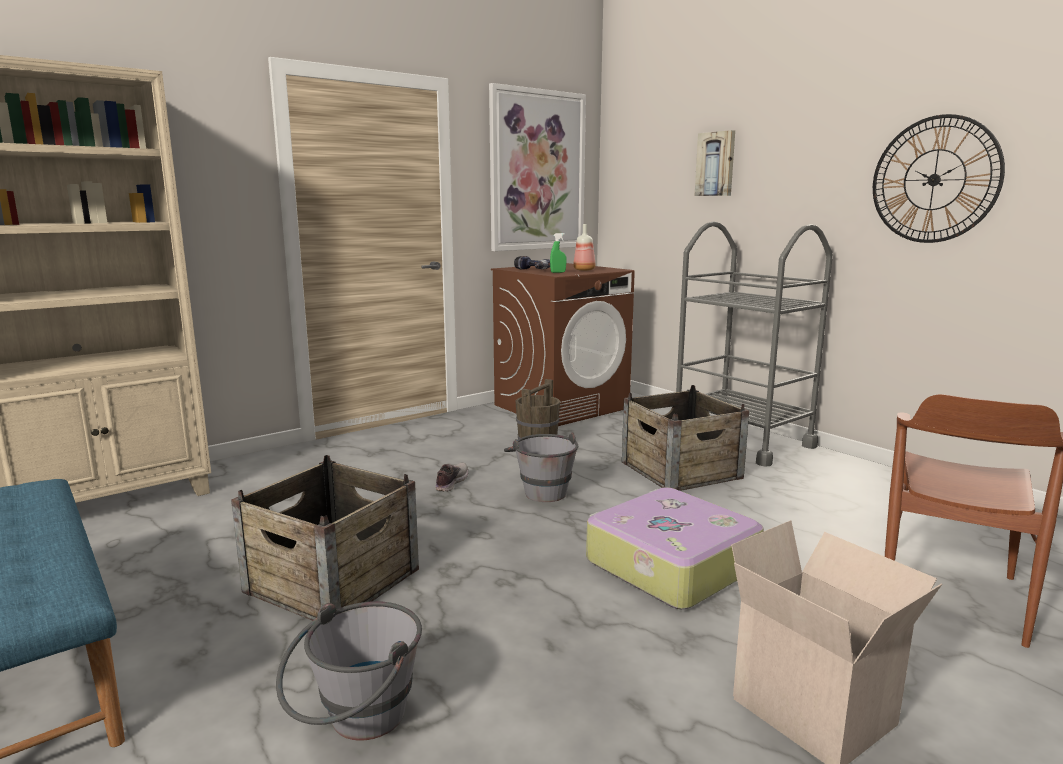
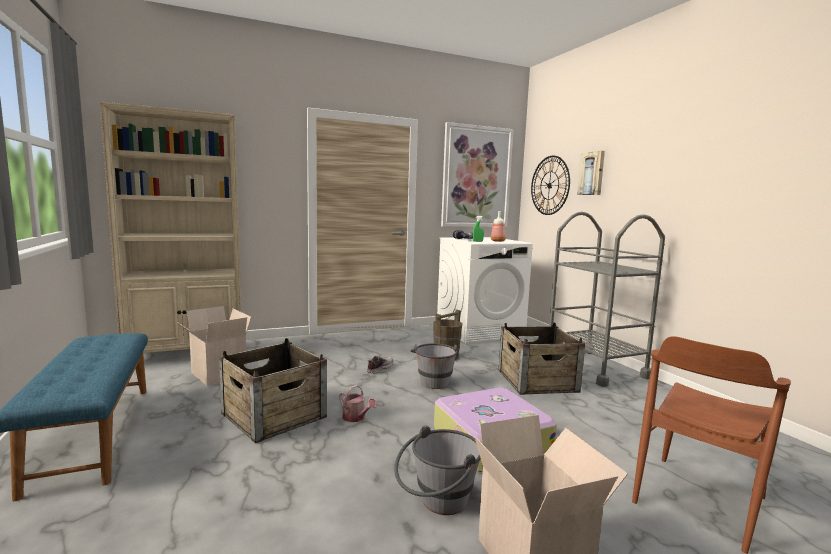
camera: 15 degrees right, 5 degrees down
(188, 529) = (216, 374): none -> cardboard box
(356, 724) = (232, 501): grey bucket -> grey bucket (437, 504)
(464, 563) = (356, 418): none -> watering can
(561, 406) = (480, 331): brown washing machine -> white washing machine
(934, 180) = (739, 184): wall clock -> wall clock (549, 185)

